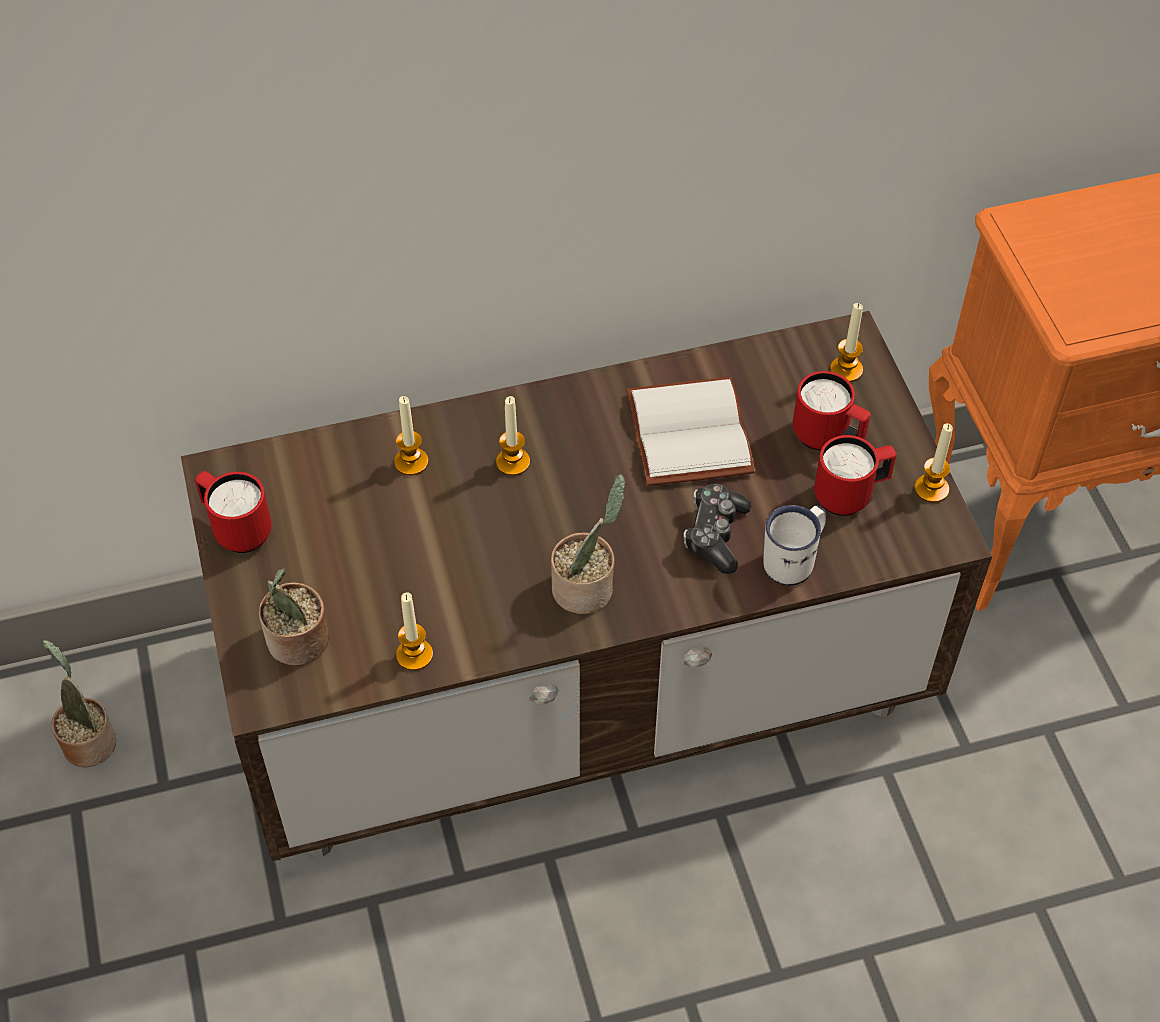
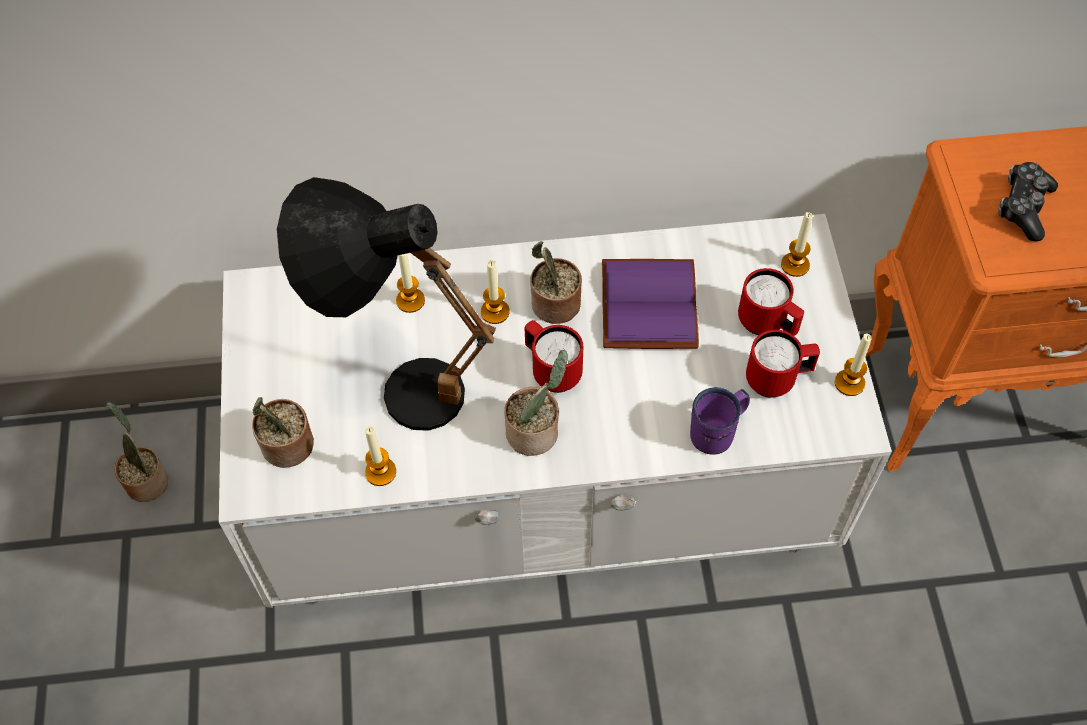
camera: 10 degrees right, 5 degrees up
(236, 530) = (256, 341): red mug -> red mug (551, 370)
(413, 556) = (396, 384): none -> black table lamp
(580, 448) = (553, 306): none -> potted plant
(581, 676) = (547, 482): brown tv stand -> white tv stand
(685, 432) = (645, 304): white book -> purple book
(715, 534) = (654, 399): game controller -> game controller (1023, 207)
(795, 560) = (718, 432): white mug -> purple mug

